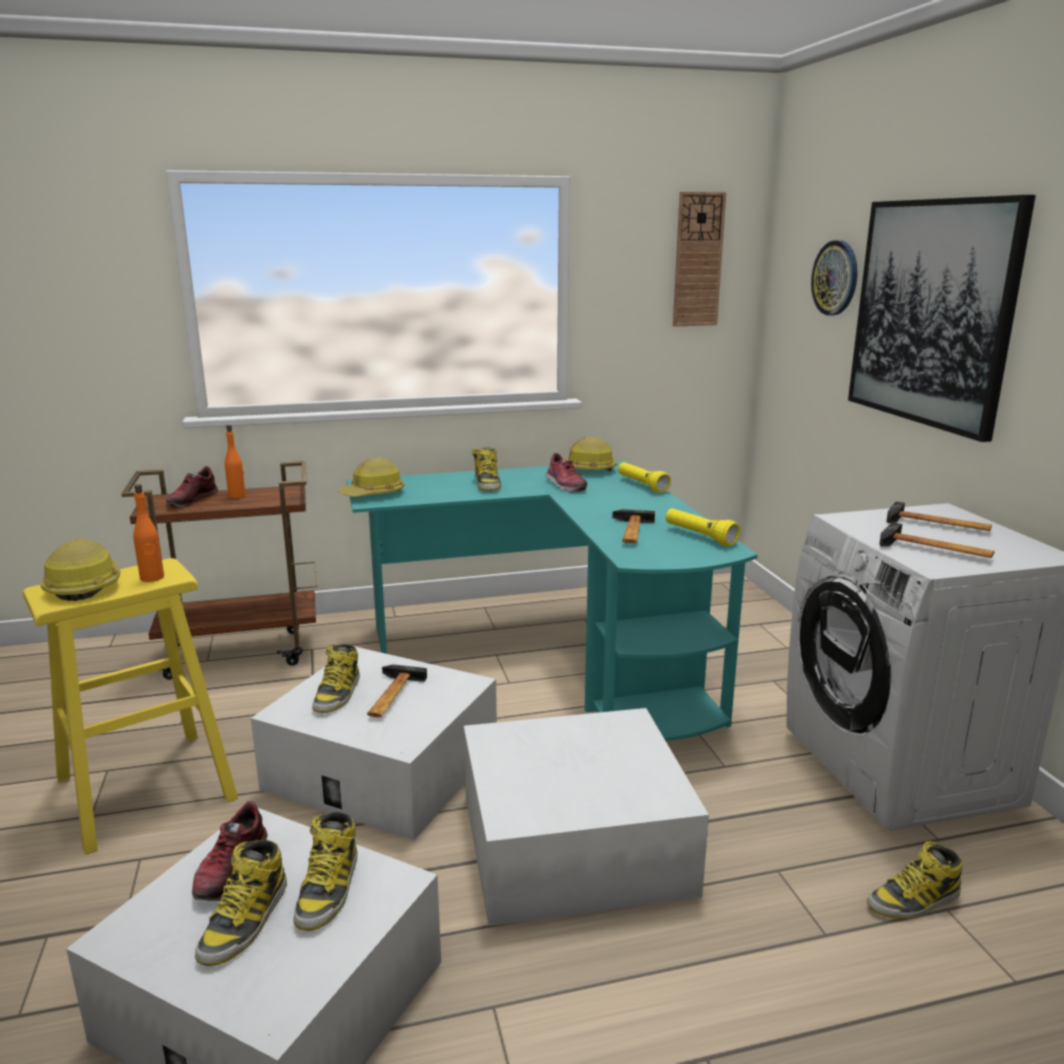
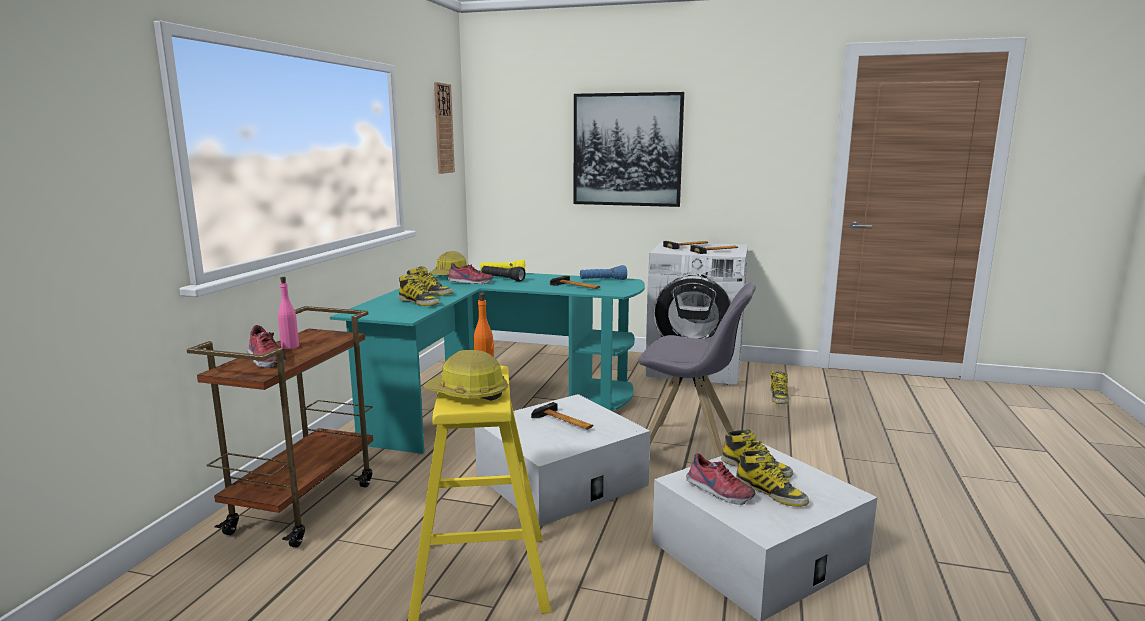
camera: 60 degrees left, 5 degrees down
(237, 496) = (290, 346): orange bottle -> pink bottle
(337, 694) = (540, 435): boot -> boot (419, 302)
(373, 494) = (389, 315): hard hat -> none
(574, 843) = (689, 446): white storage box -> grey chair
(609, 492) = (502, 279): none -> black flashlight
(699, 536) = (603, 280): yellow flashlight -> blue flashlight
(835, 278) = (542, 137): wall clock -> none

